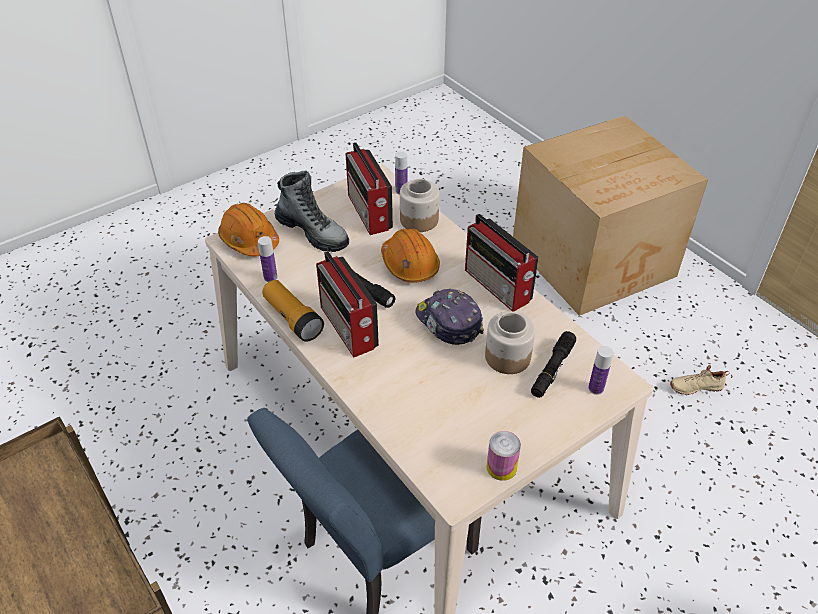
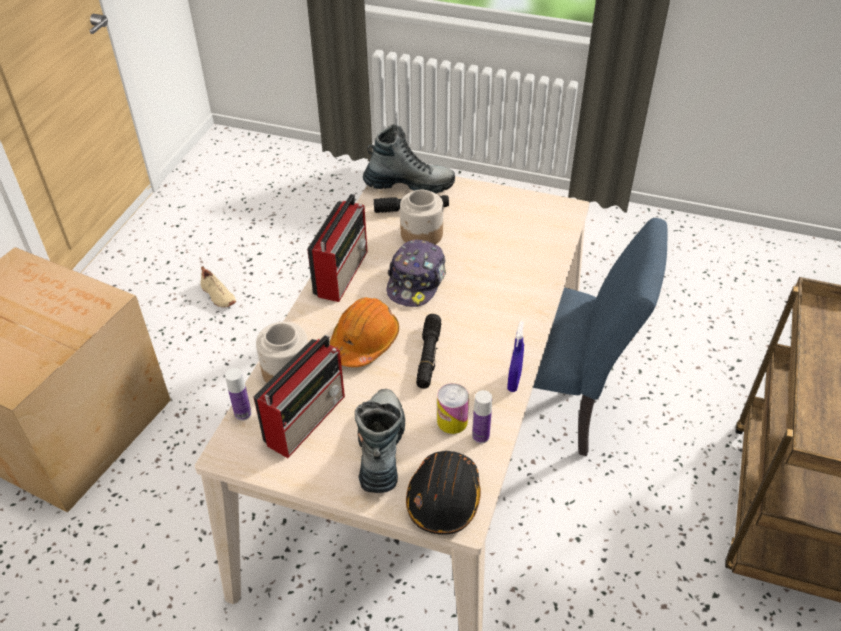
camera: 125 degrees left, 0 degrees up
(249, 240) = (444, 498): orange hard hat -> black hard hat
(292, 319) = (514, 382): flashlight -> blue spray bottle
(349, 328) = (485, 337): radio -> none
(501, 467) = (523, 199): can -> can (452, 421)
(596, 388) = (409, 184): bottle -> boot

